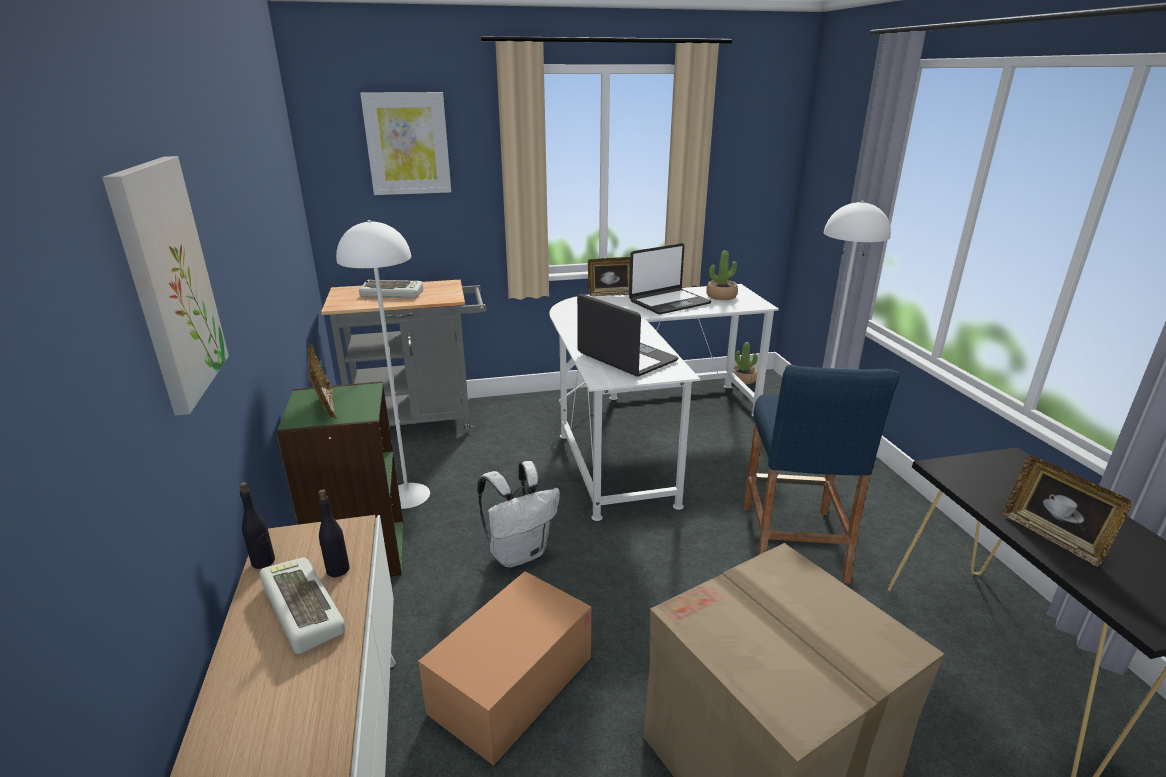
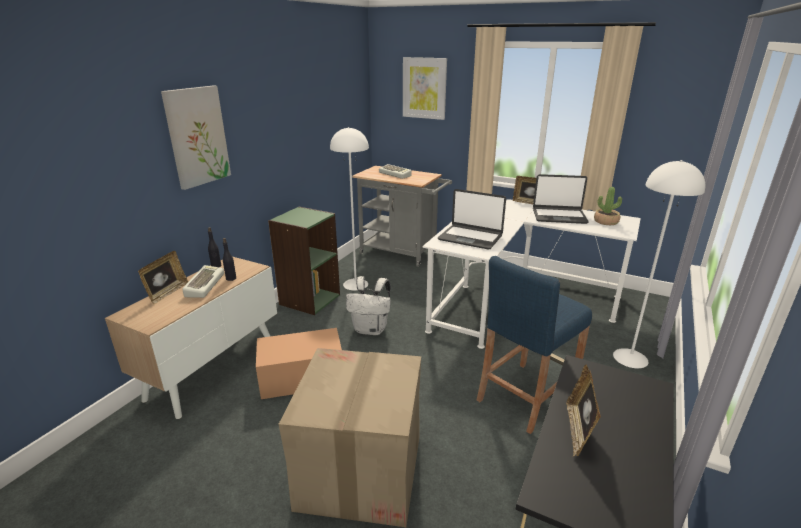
camera: 40 degrees right, 0 degrees up
(325, 406) = (298, 216): picture frame -> picture frame (167, 293)
(626, 358) = (470, 237): laptop -> laptop turned 120 degrees clockwise
(743, 379) = (637, 297): potted plant -> none

